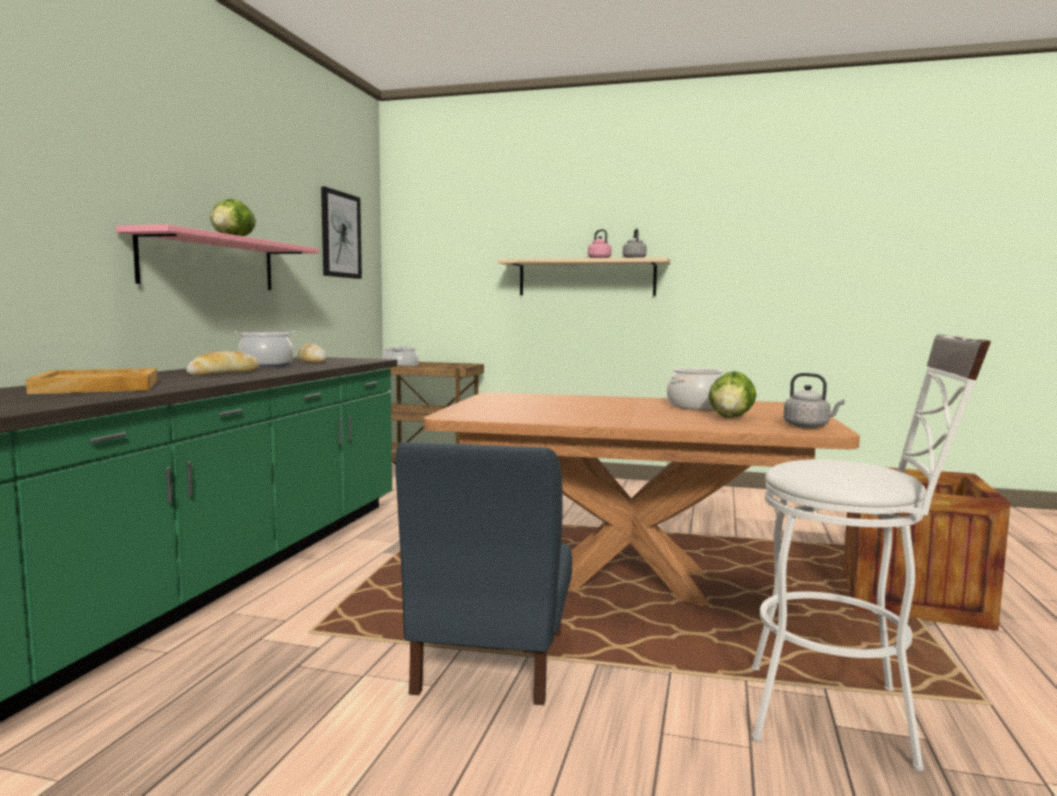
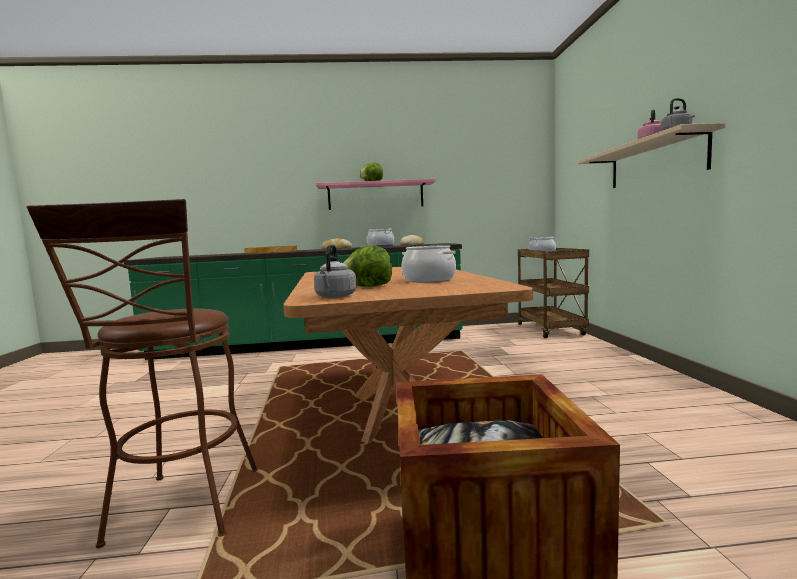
camera: 70 degrees right, 0 degrees up
(340, 235) = (497, 164): picture -> none
(489, 662) = (255, 400): blue chair -> none
(845, 716) = (182, 512): white stool -> brown stool

